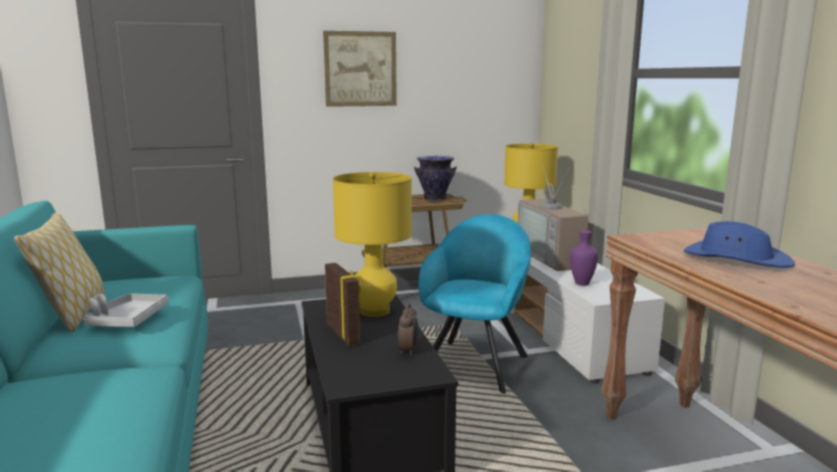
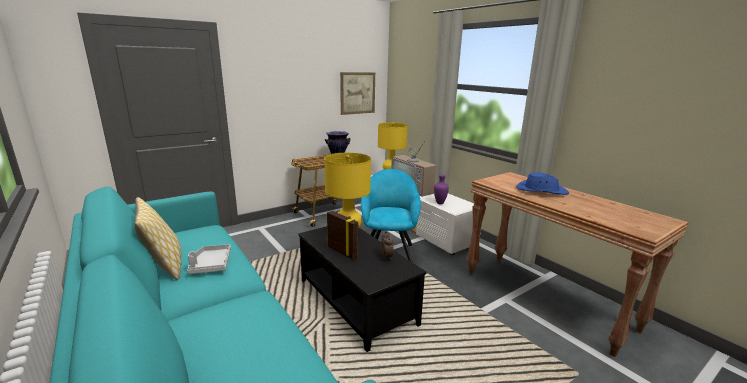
camera: 20 degrees left, 5 degrees up
(360, 69) = (287, 78): picture -> picture (357, 93)

